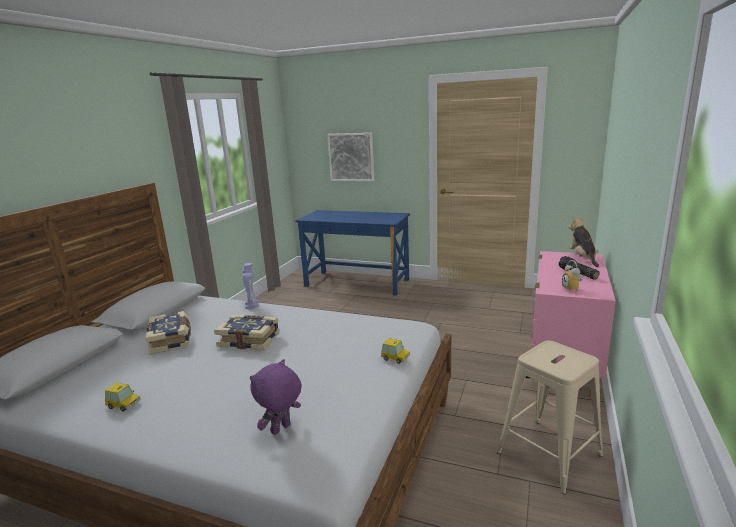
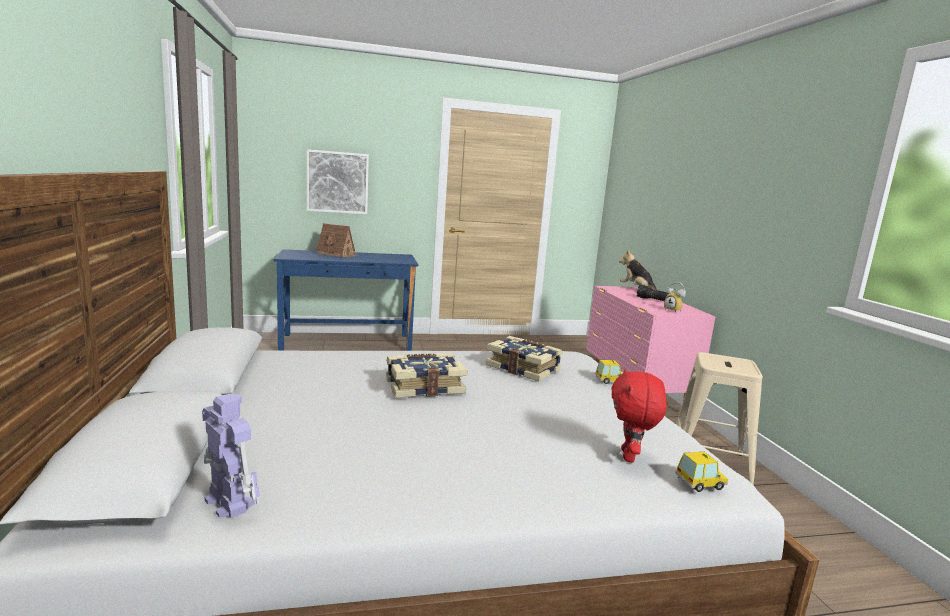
camera: 35 degrees left, 5 degrees down
(124, 404) = (381, 481): toy car -> toy car (700, 483)
(171, 340) = (307, 401): book -> book (523, 368)
(252, 304) = (353, 352): toy robot -> toy robot (229, 501)
(281, 430) = (630, 456): purple plush toy -> red plush toy
(347, 214) = (337, 254): none -> toy house

